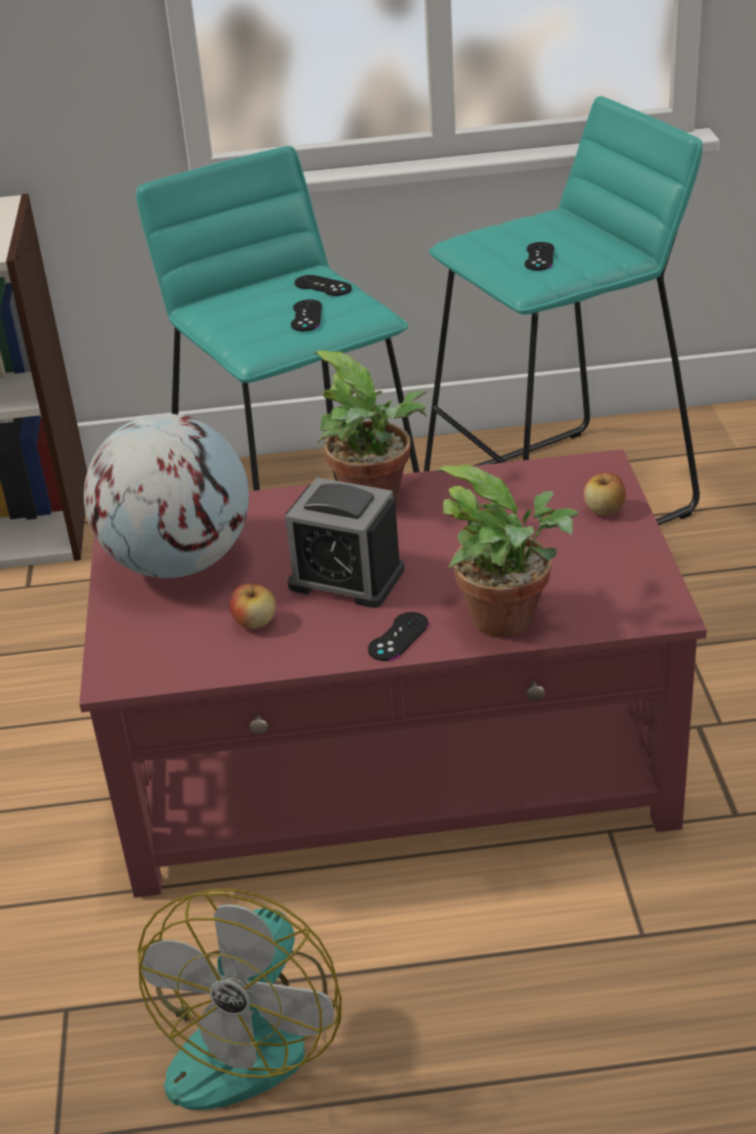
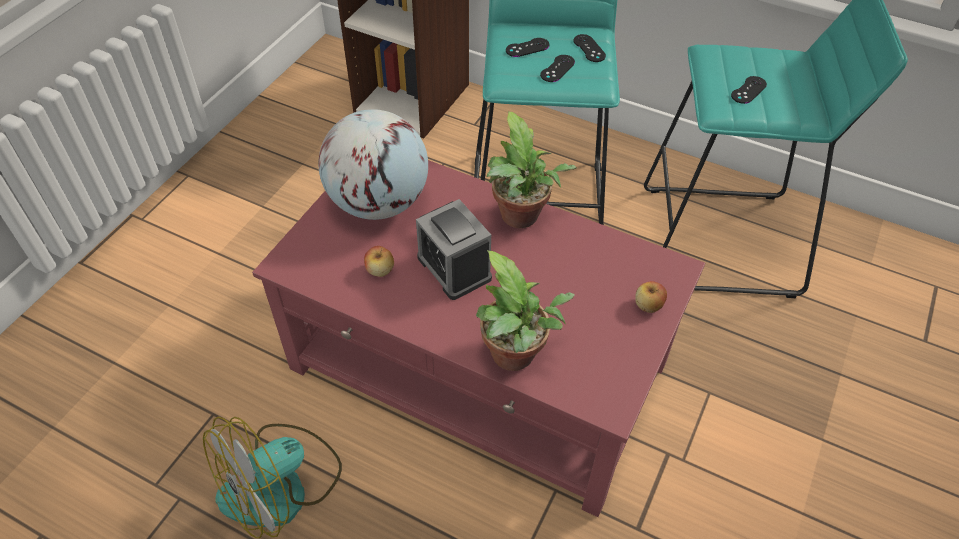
camera: 30 degrees right, 15 degrees up
(398, 637) = (444, 329): black game controller -> black game controller (527, 47)

